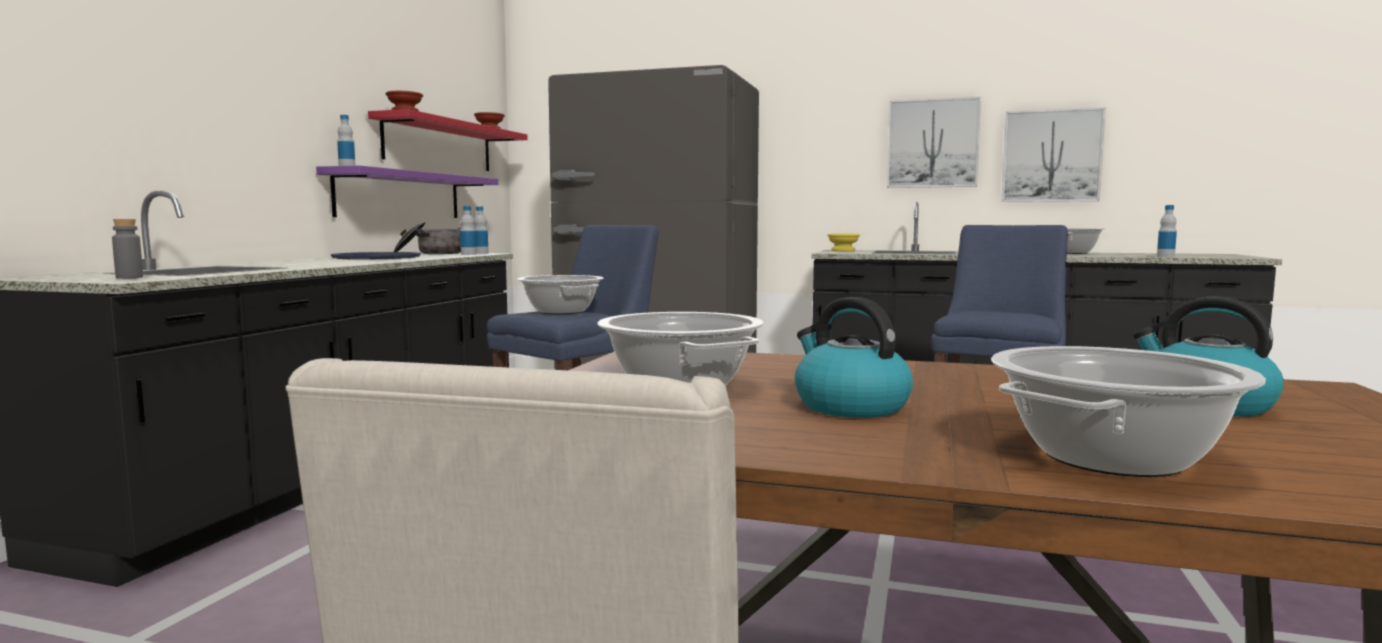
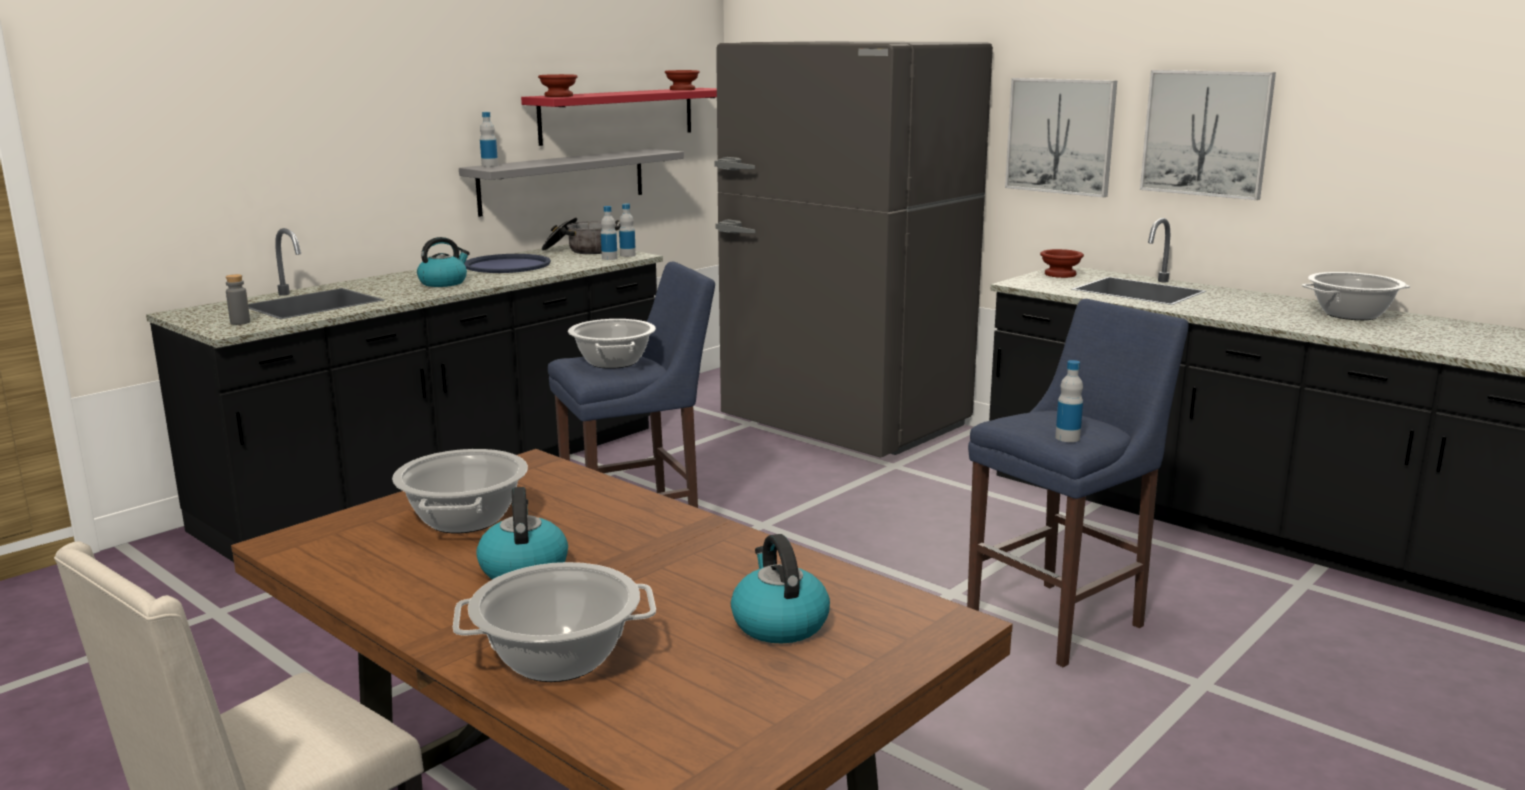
camera: 25 degrees right, 10 degrees up
(332, 262) = (443, 283): none -> kettle
(400, 195) = (563, 181): purple shelf -> grey shelf
(842, 251) = (1059, 274): yellow bowl -> brown bowl
(1051, 156) = (1368, 165): picture -> picture (1060, 136)
(1165, 256) = (1438, 349): bottle -> bottle (1067, 438)

